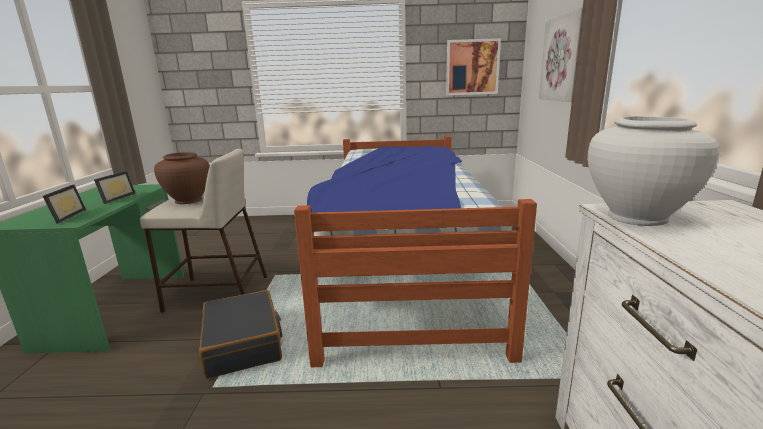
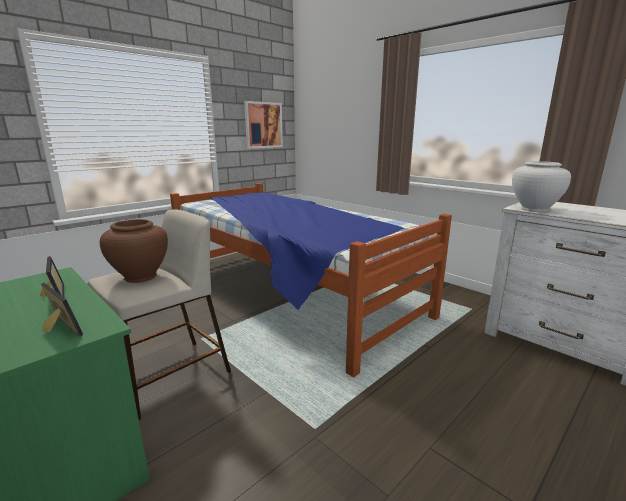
camera: 45 degrees left, 0 degrees up
(243, 343) = (278, 393): black suitcase -> none
(563, 58) = (351, 123): picture -> none

